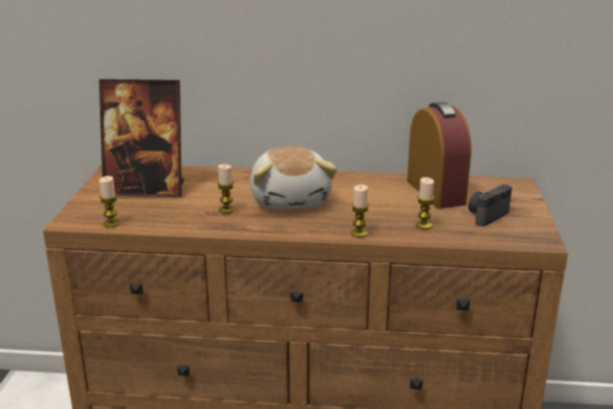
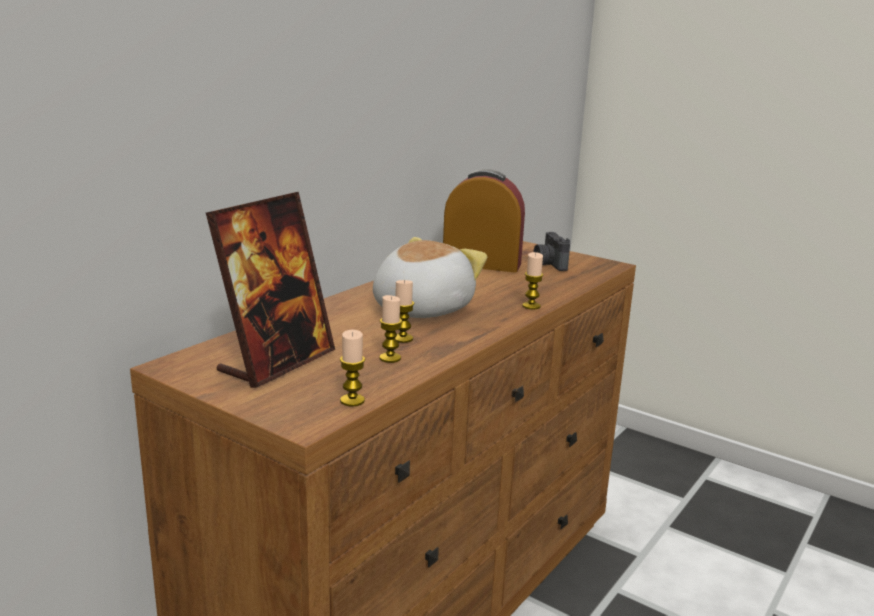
camera: 60 degrees left, 5 degrees down
(291, 199) = (420, 309): plush toy -> plush toy turned 75 degrees counterclockwise
(423, 225) = (542, 284): candle -> candle (390, 358)

